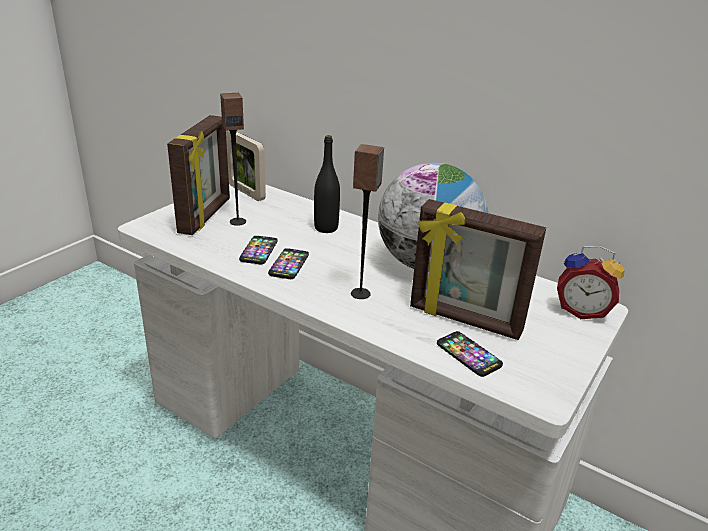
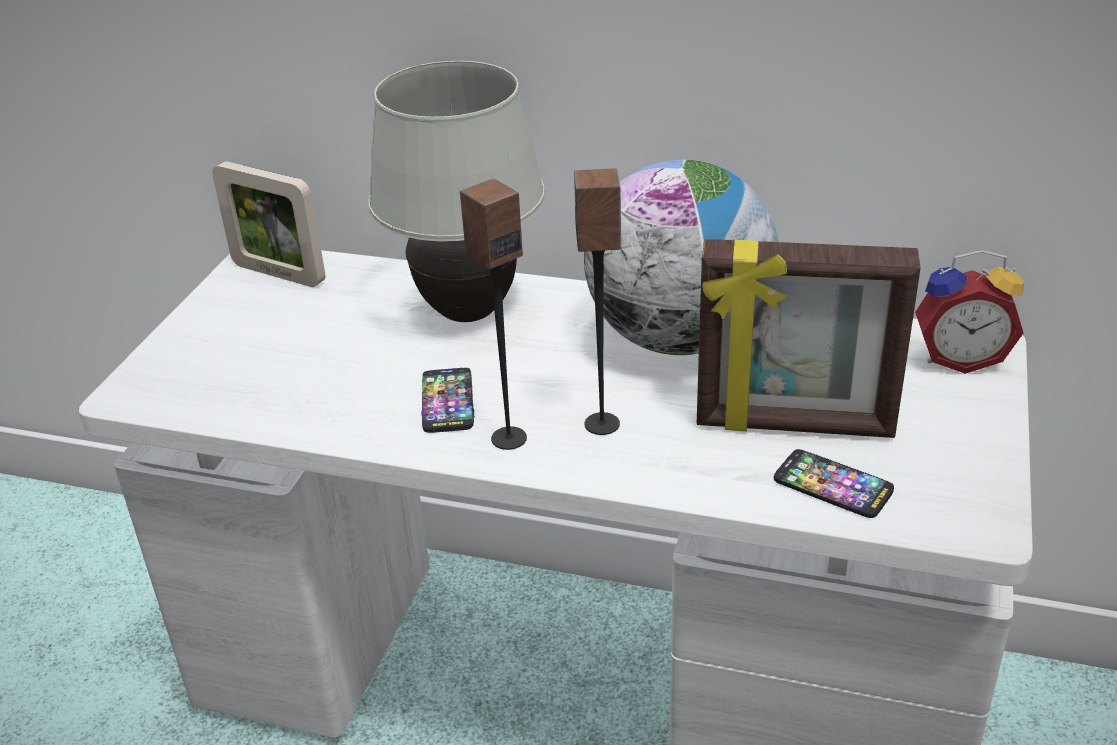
camera: 15 degrees left, 5 degrees up
(206, 216) = (236, 343): picture frame -> none
(237, 221) = (302, 339): speaker -> speaker (508, 438)
(259, 251) = (377, 388): phone -> none
(326, 228) = (469, 312): black bottle -> white table lamp

